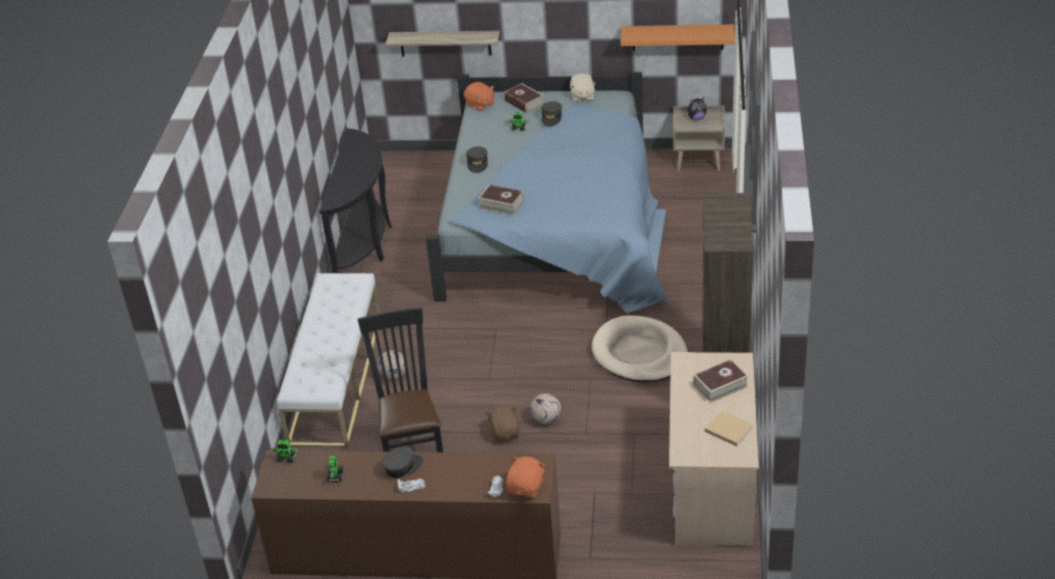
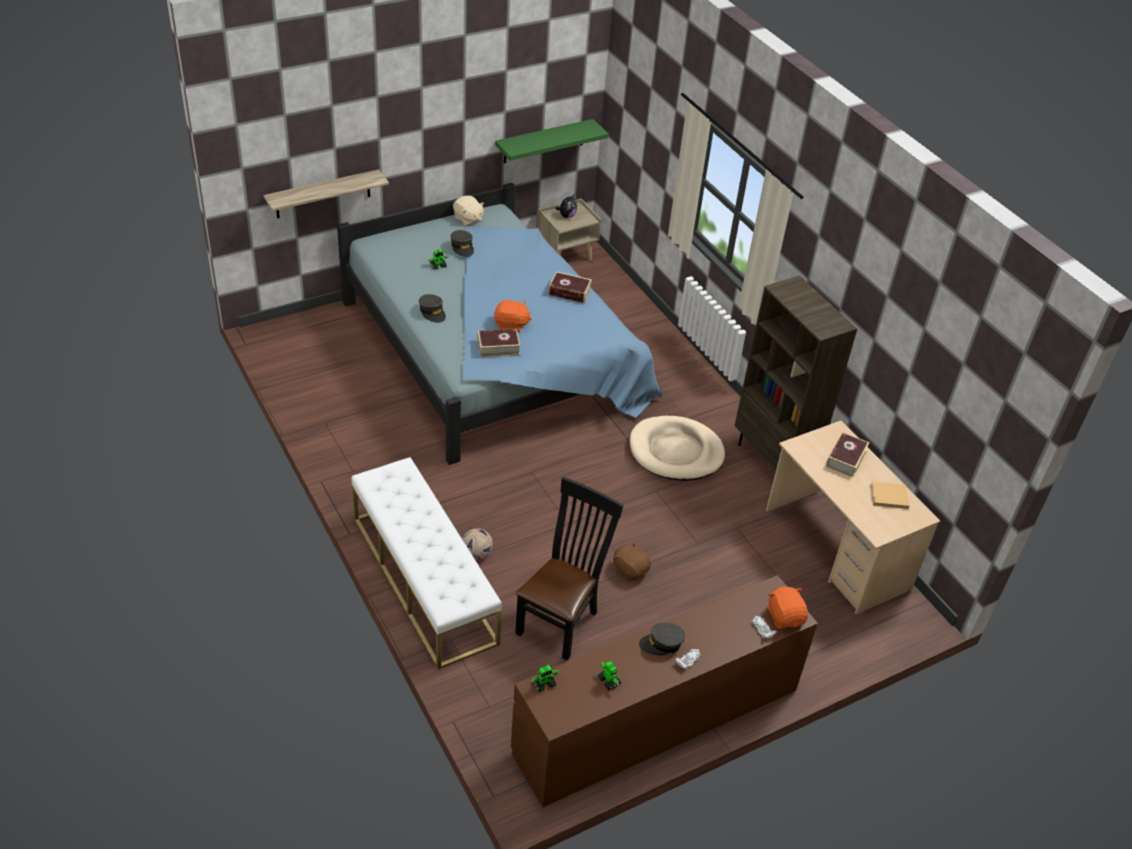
camera: 40 degrees left, 5 degrees up
(365, 244) = (325, 427): black console table -> none
(403, 467) = (661, 644): grey cap -> grey cap turned 120 degrees counterclockwise
(412, 449) = (561, 620): black chair -> black chair turned 75 degrees clockwise
(480, 105) = (376, 251): orange plush toy -> orange plush toy (511, 324)
(524, 103) = (418, 238): book -> book (569, 292)
(546, 419) = (653, 543): football -> none
(677, 37) = (544, 141): orange shelf -> green shelf

